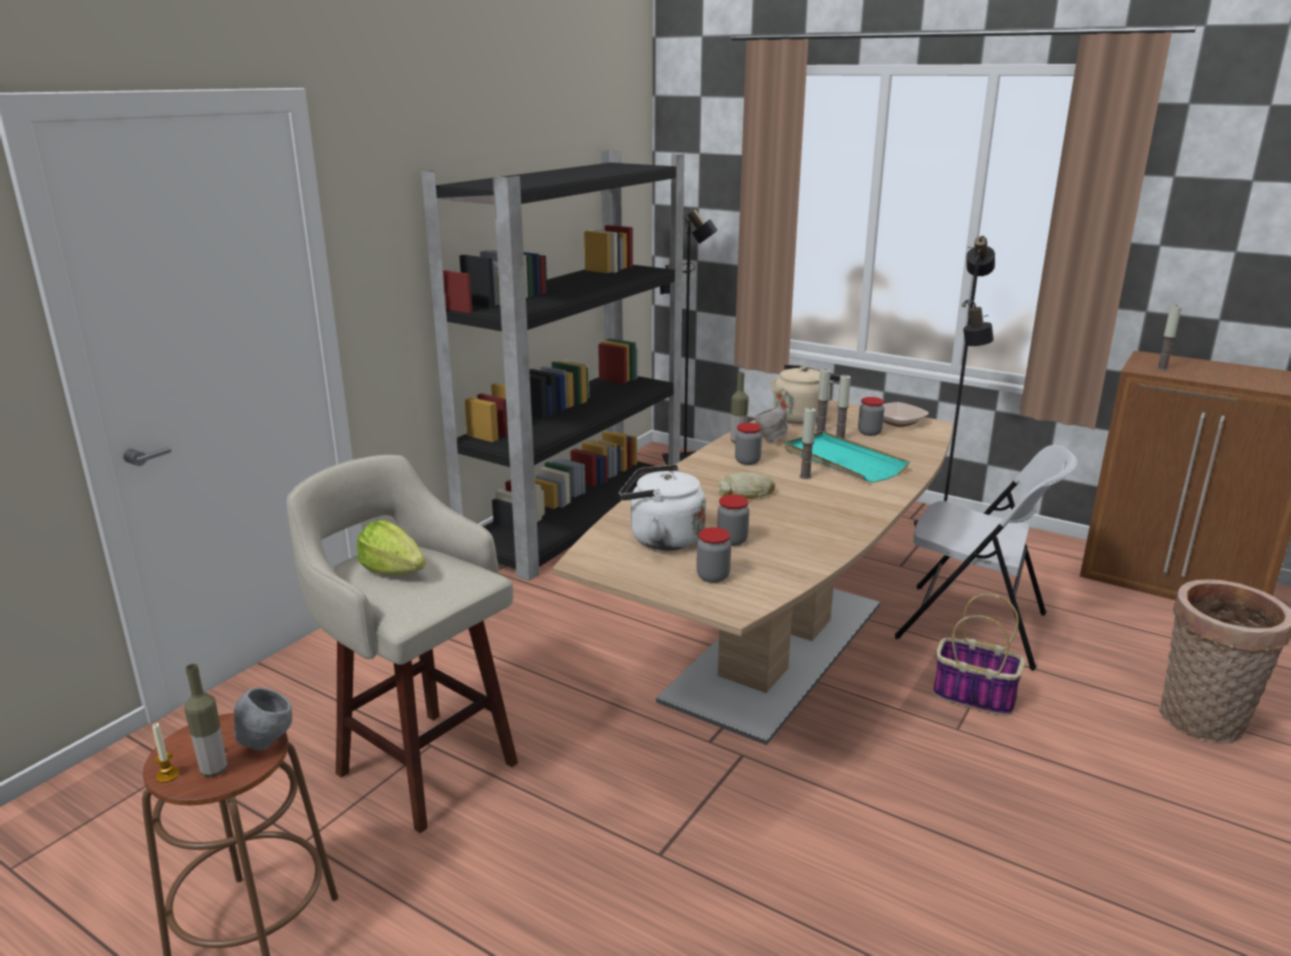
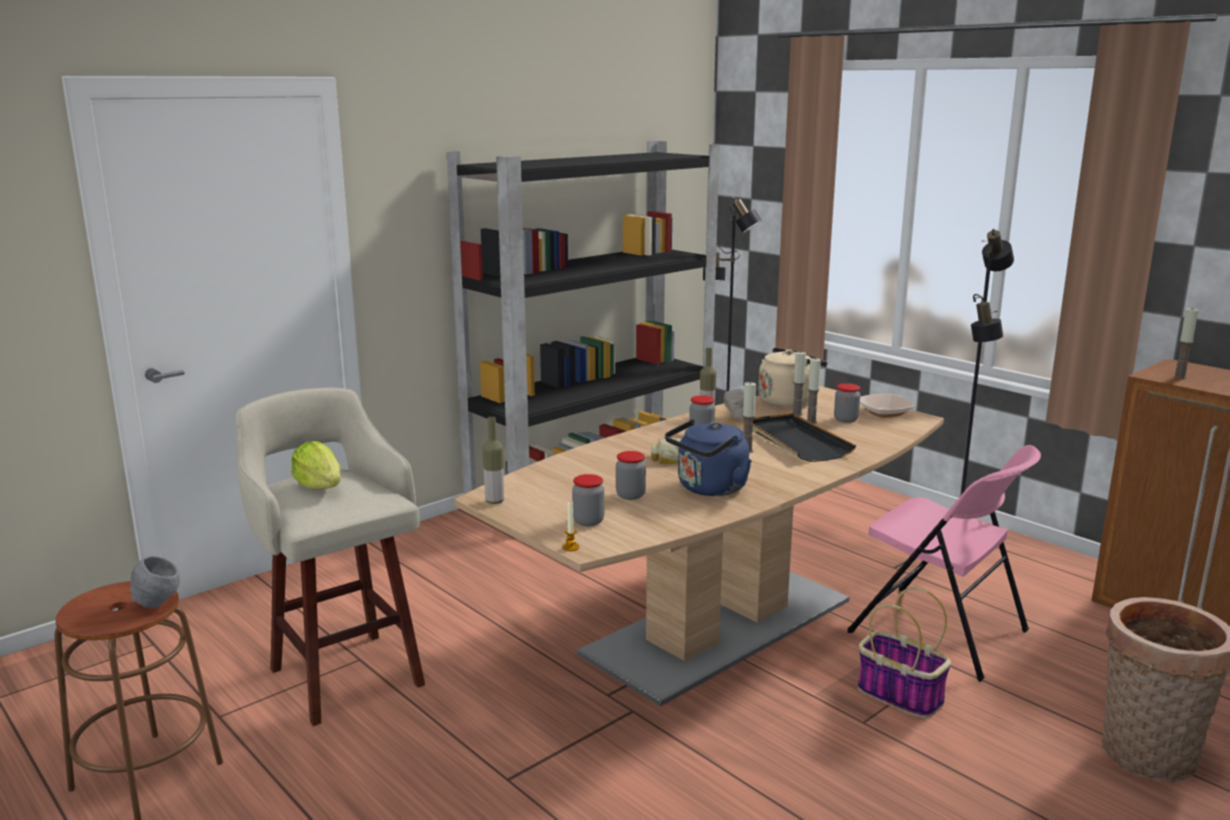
camera: 15 degrees right, 5 degrees down
(168, 775) = (73, 615): candle -> candle (570, 547)
(214, 770) = (108, 617): bottle -> bottle (494, 501)
(661, 539) = (567, 487): white kettle -> none
(802, 524) = (709, 489): none -> blue kettle
(842, 461) = (796, 441): turquoise tray -> black tray
(971, 626) = (937, 632): white chair -> pink chair

